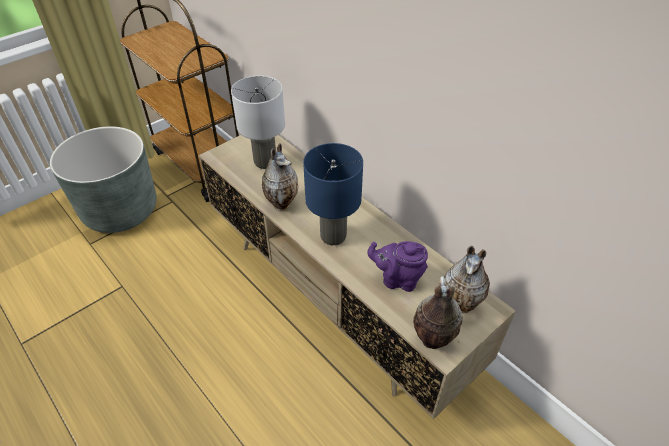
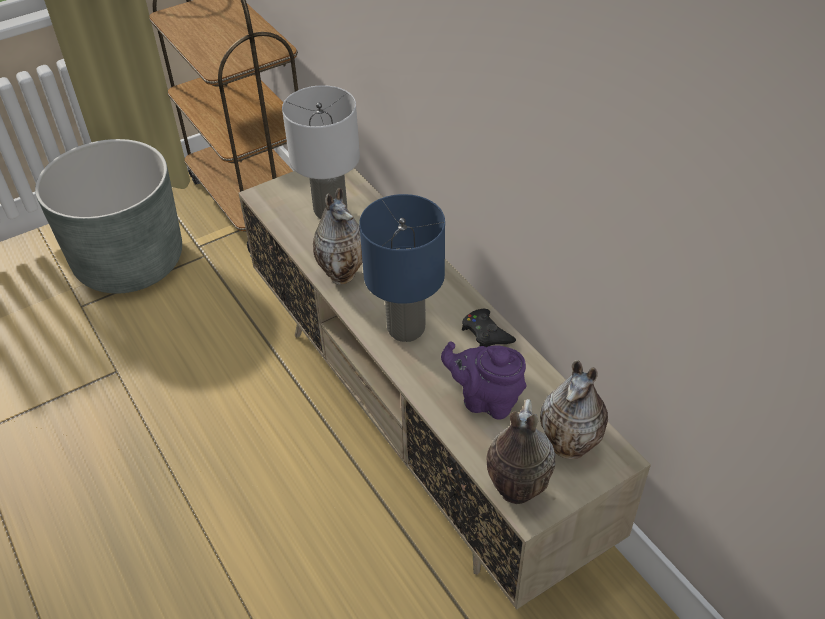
camera: 10 degrees right, 0 degrees up
(387, 234) = (486, 333): none -> black game controller

